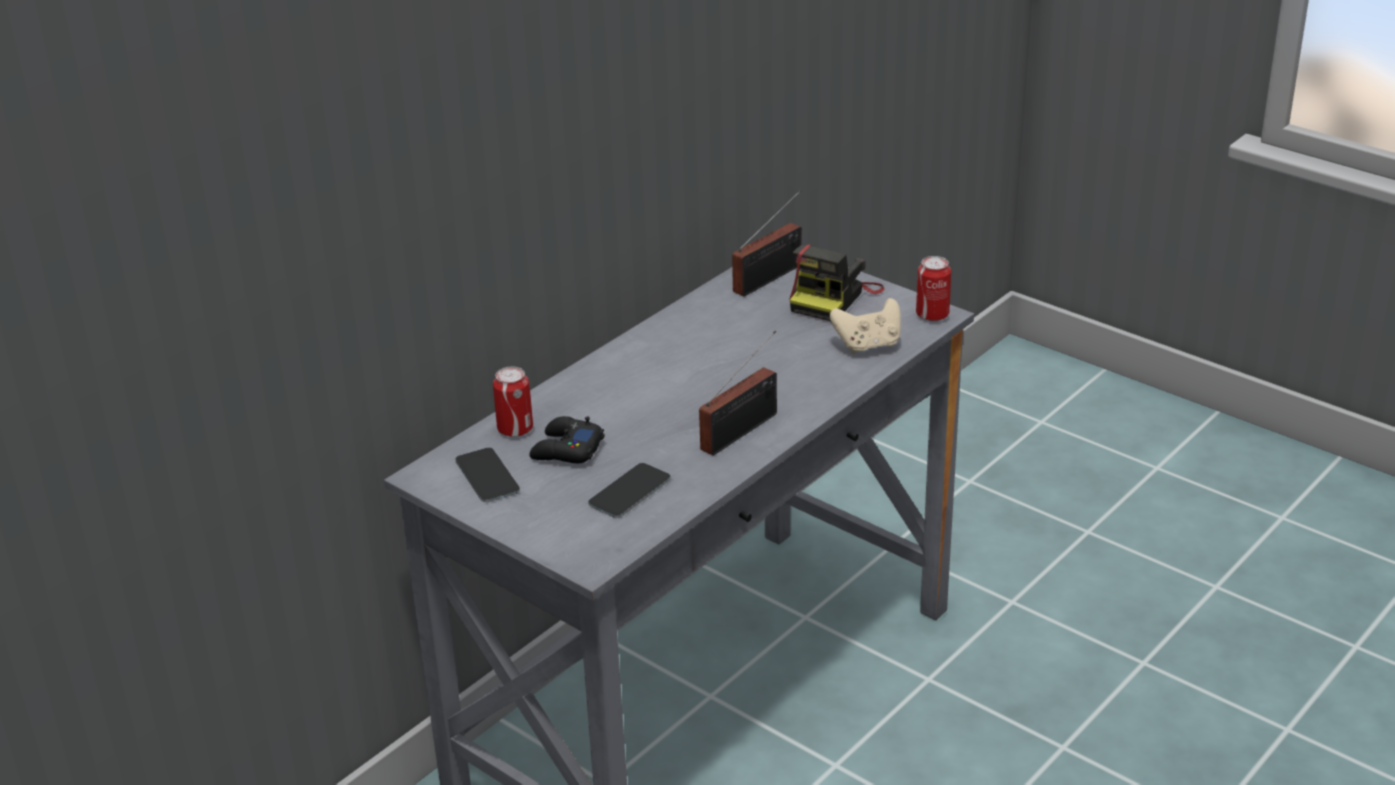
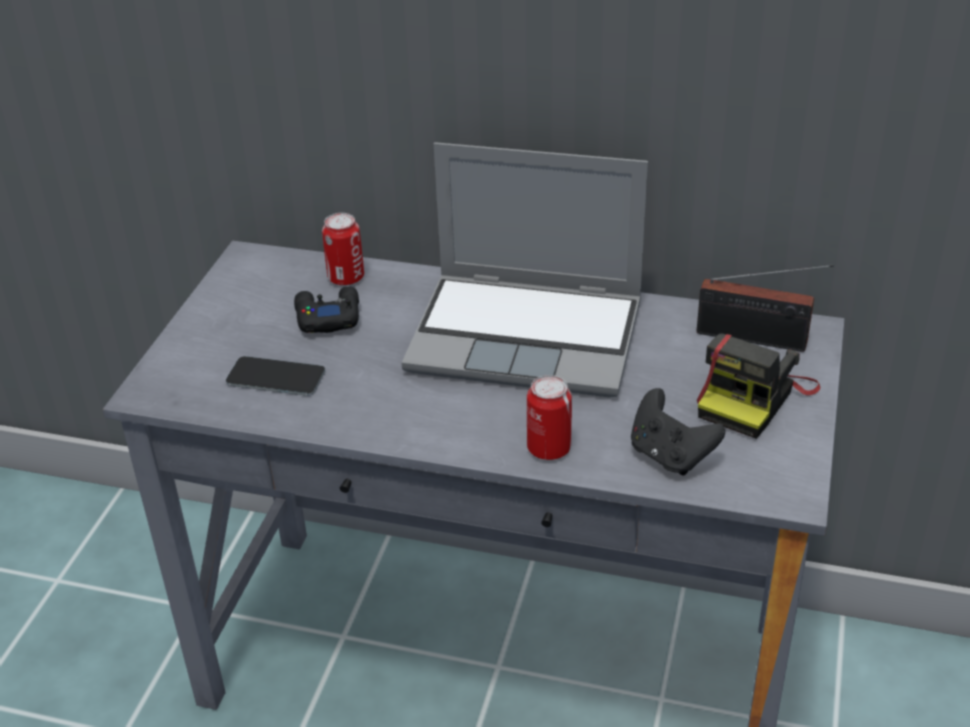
camera: 65 degrees right, 5 degrees up
(487, 476) = (261, 288): phone -> none
(683, 364) = (529, 336): none -> laptop
(744, 429) = (429, 416): radio -> none
(833, 298) = (753, 397): camera -> camera turned 60 degrees counterclockwise
(868, 345) = (670, 456): beige game controller -> black game controller
(932, 315) = (786, 489): can -> can (549, 448)

